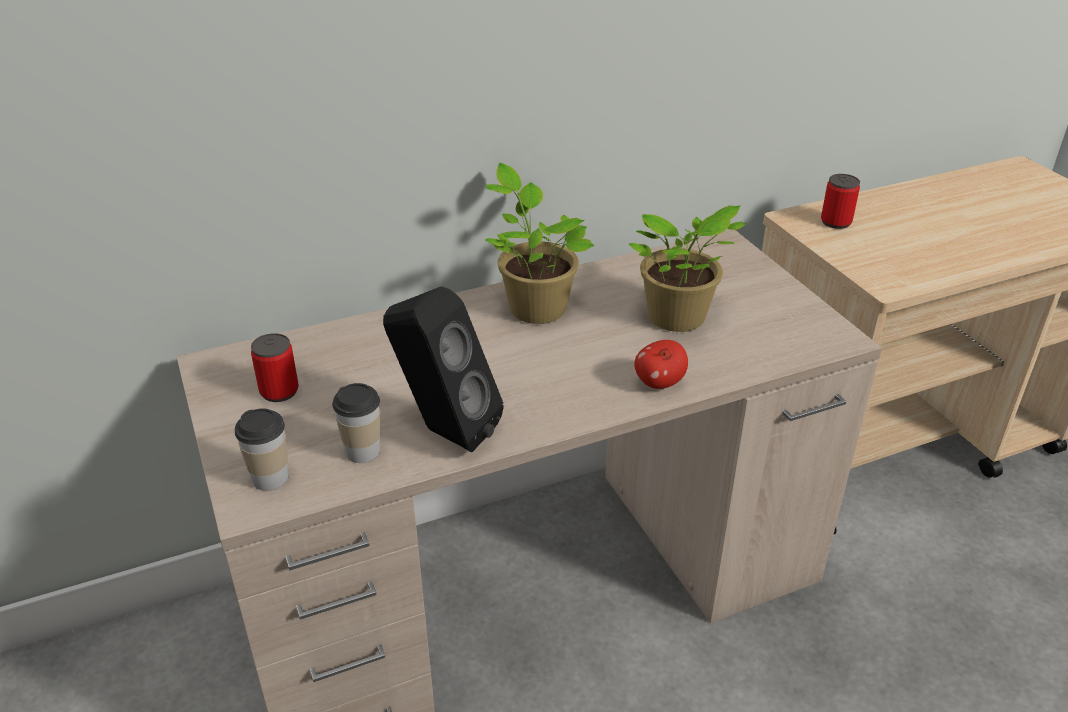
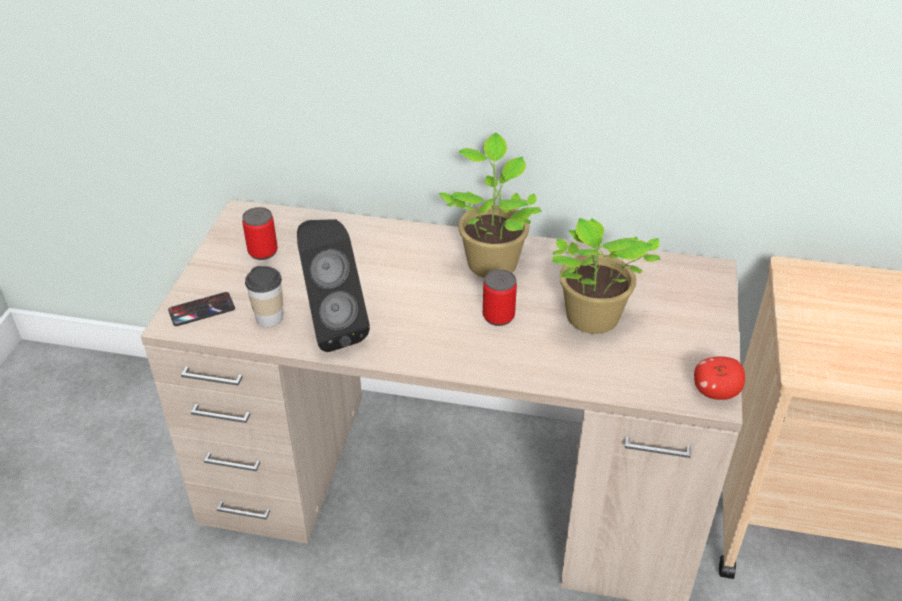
camera: 35 degrees right, 5 degrees up
(270, 478) = (201, 309): cup -> phone
(659, 383) = (517, 364): apple -> apple (715, 392)
(836, 222) = (832, 291): can -> can (498, 316)

